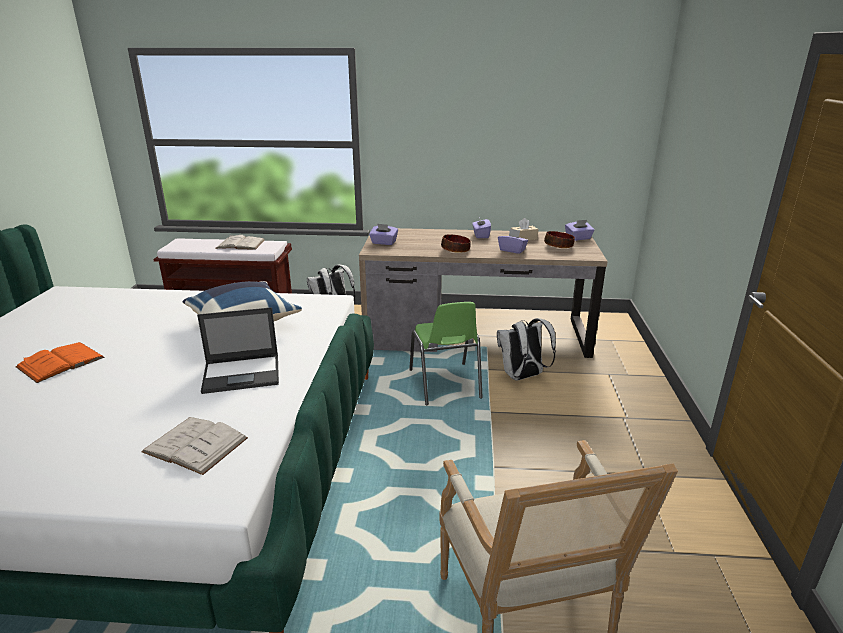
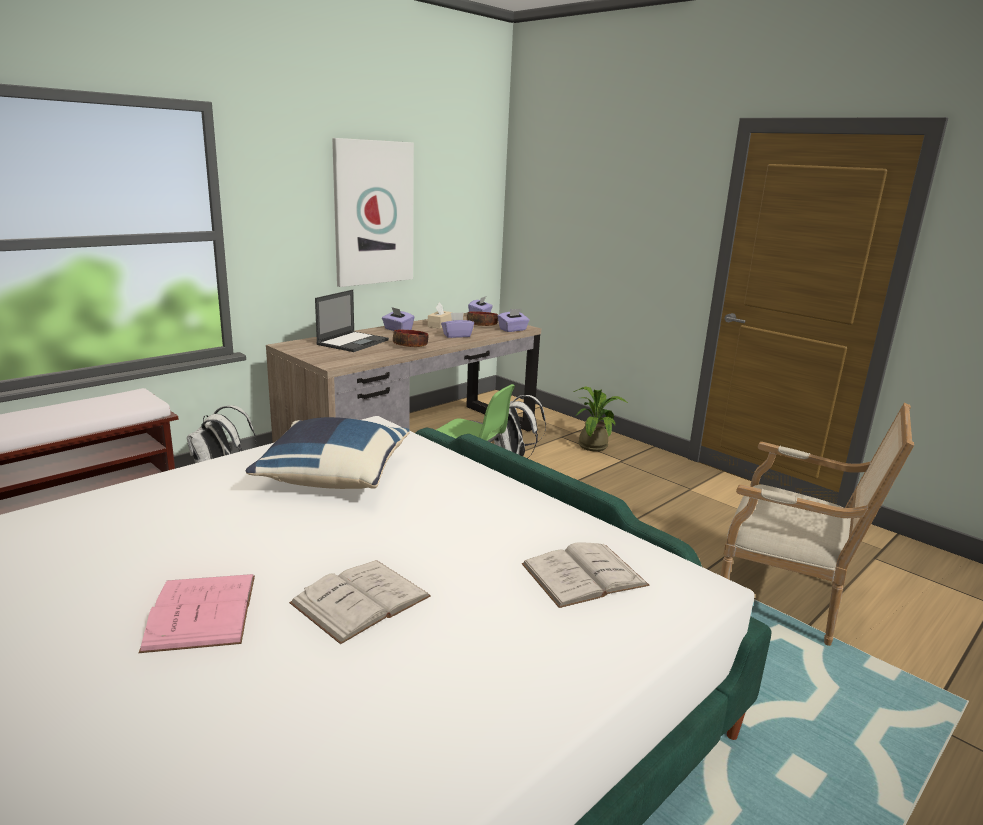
camera: 50 degrees left, 5 degrees down
(60, 362) = (201, 611): orange book -> pink book
(240, 244) = (81, 407): white book -> white book (361, 599)
(243, 374) = (464, 511): laptop -> laptop (353, 342)
(383, 242) = (322, 355): purple tissue box -> purple tissue box (513, 330)
(491, 133) = (373, 213): none -> picture
(626, 393) = (594, 445): none -> potted plant

